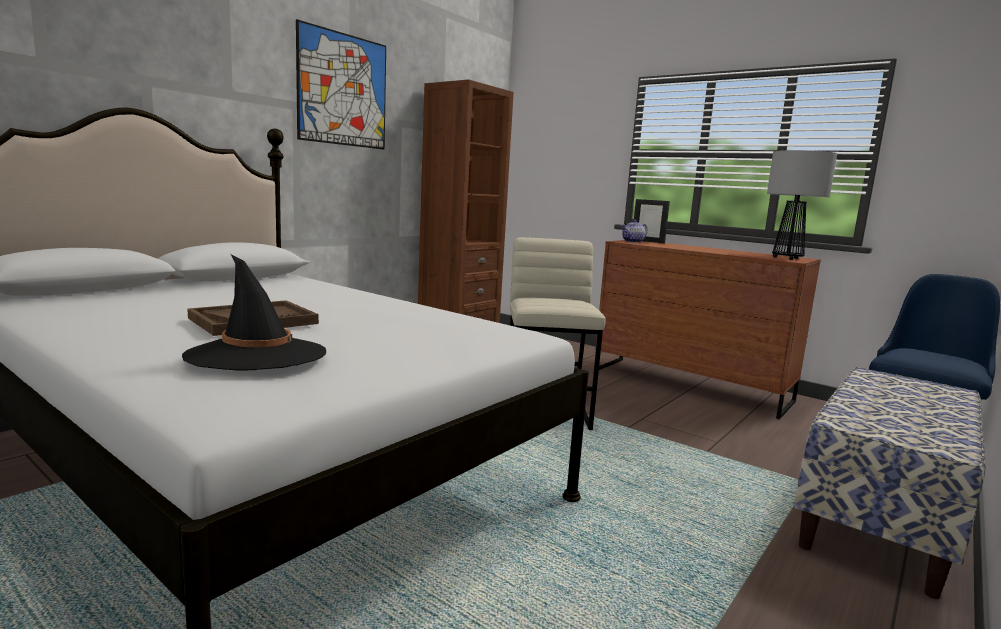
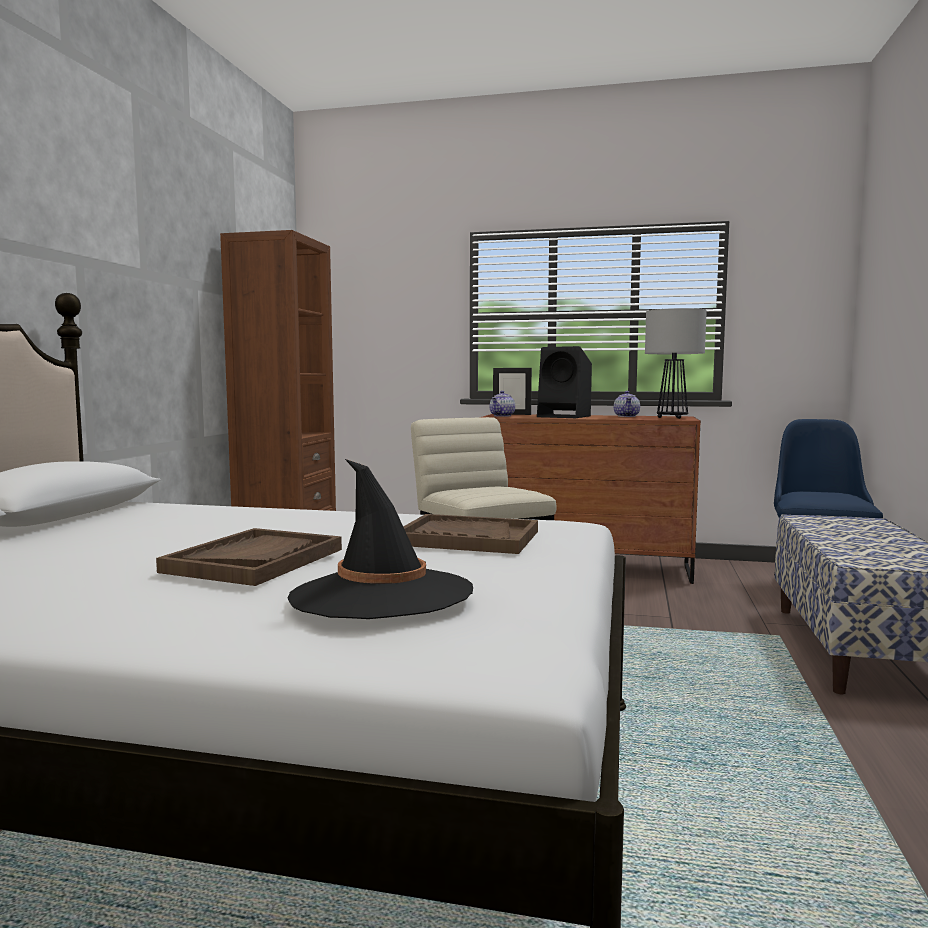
camera: 25 degrees left, 5 degrees down
(343, 90) = (134, 240): picture -> none
(422, 331) = (467, 538): none -> brown tray
(686, 247) = (565, 416): none -> black speaker
(748, 252) = (627, 416): none -> teapot

